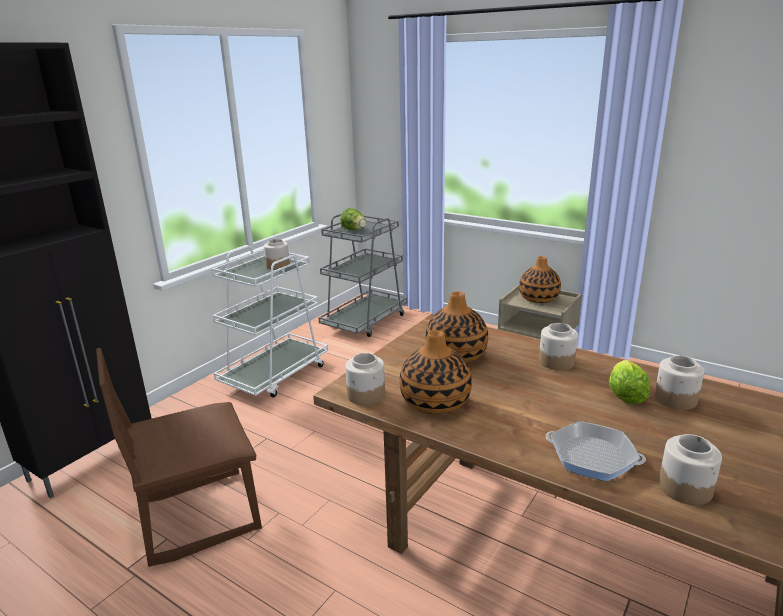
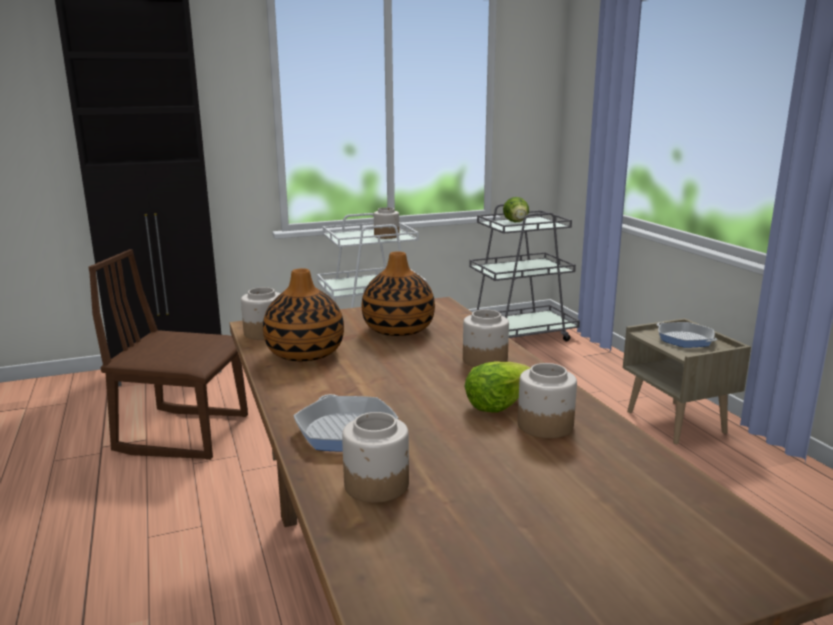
camera: 35 degrees right, 5 degrees down
(539, 298) = (685, 339): vase -> frying pan

